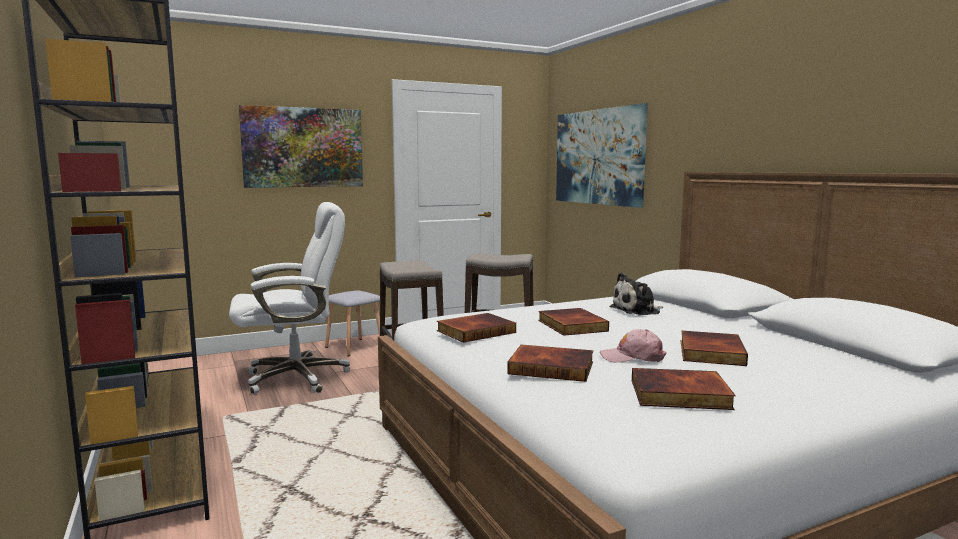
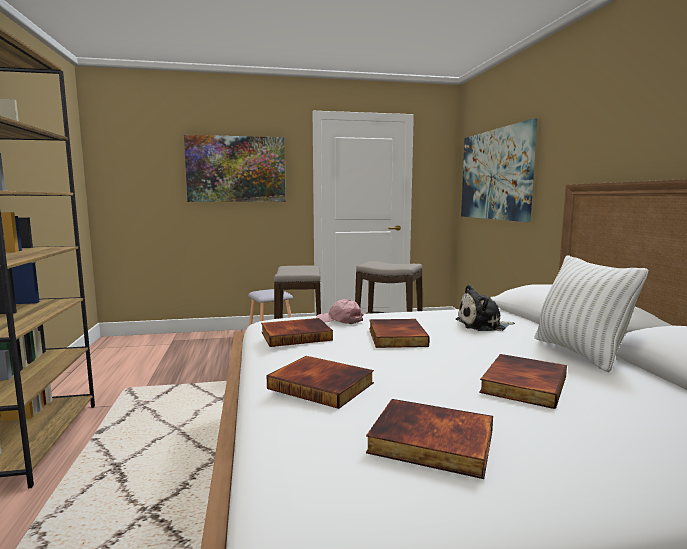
camera: 15 degrees right, 0 degrees up
(294, 378) = (204, 360): white office chair -> none
(632, 357) = (423, 381): pink cap -> pink cap (340, 320)
(734, 327) = (579, 353): none -> white pillow

